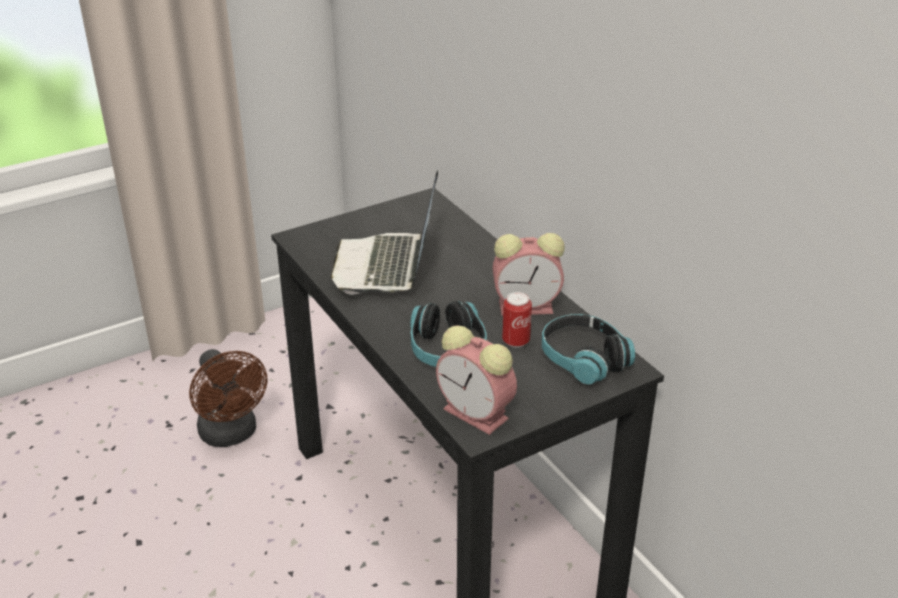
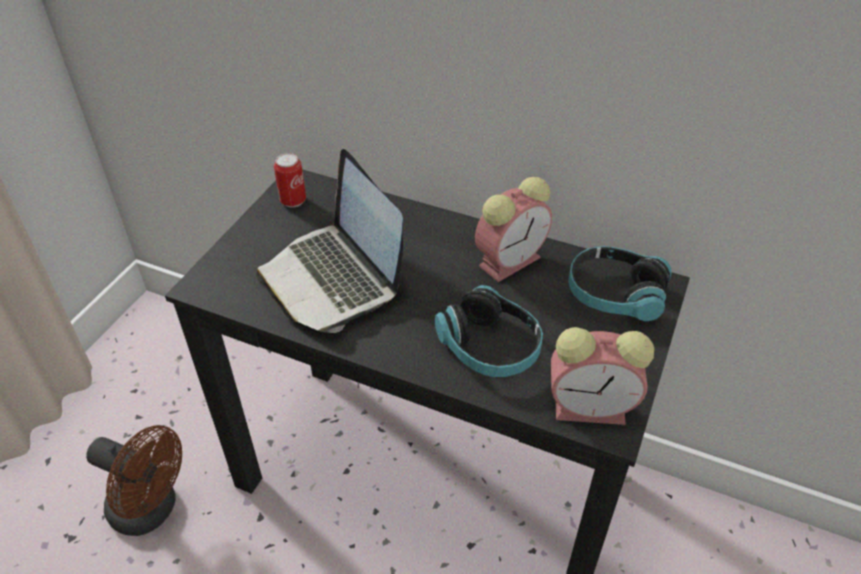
camera: 35 degrees left, 10 degrees up
(516, 341) = (540, 304): can -> can (293, 201)

